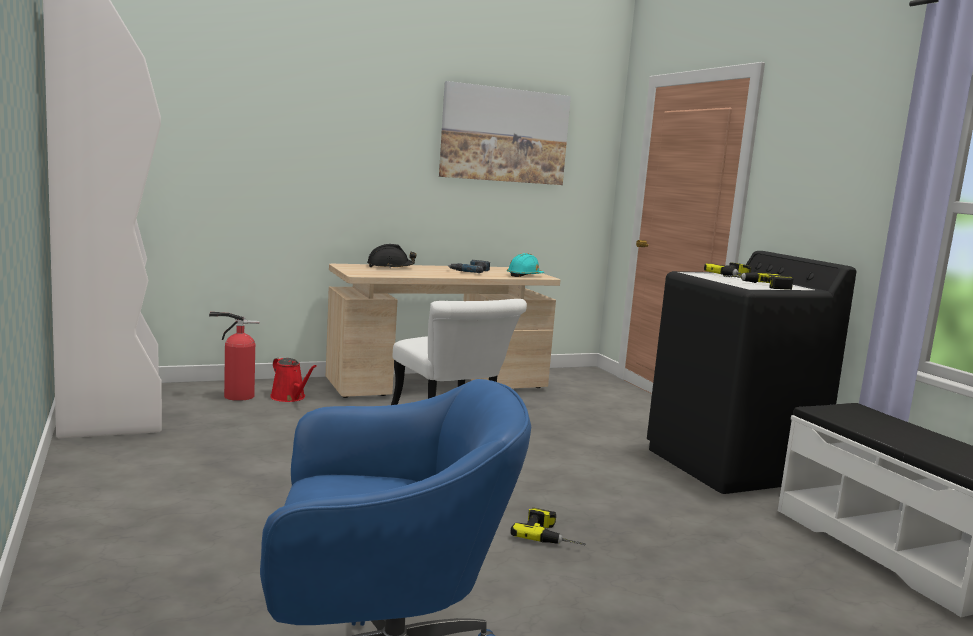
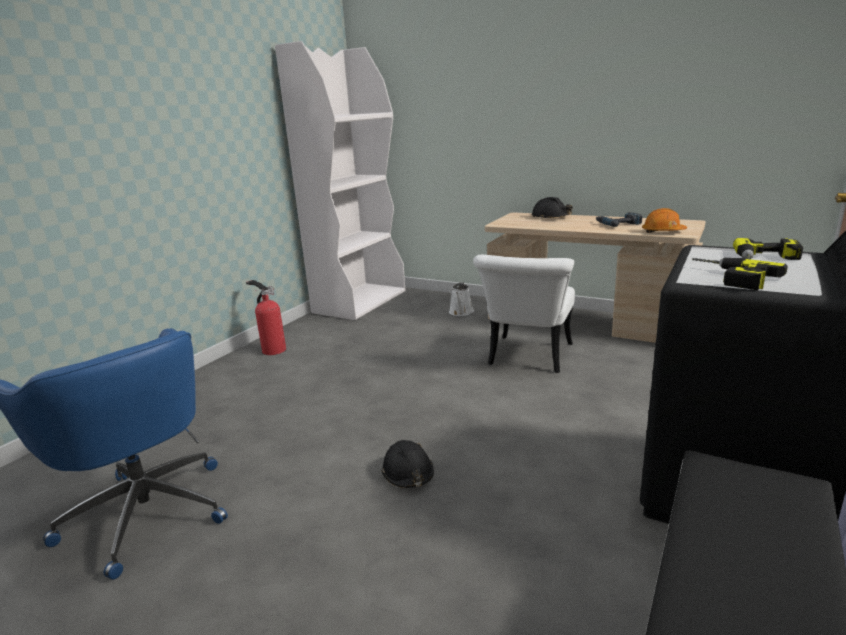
camera: 55 degrees right, 10 degrees up
(235, 396) = (433, 305): fire extinguisher -> fire extinguisher (272, 349)
(290, 397) = (461, 312): red watering can -> white watering can
(504, 135) = (686, 79): picture -> none
(524, 276) = (663, 231): turquoise hard hat -> orange hard hat
(551, 535) = (408, 473): power drill -> black hard hat

